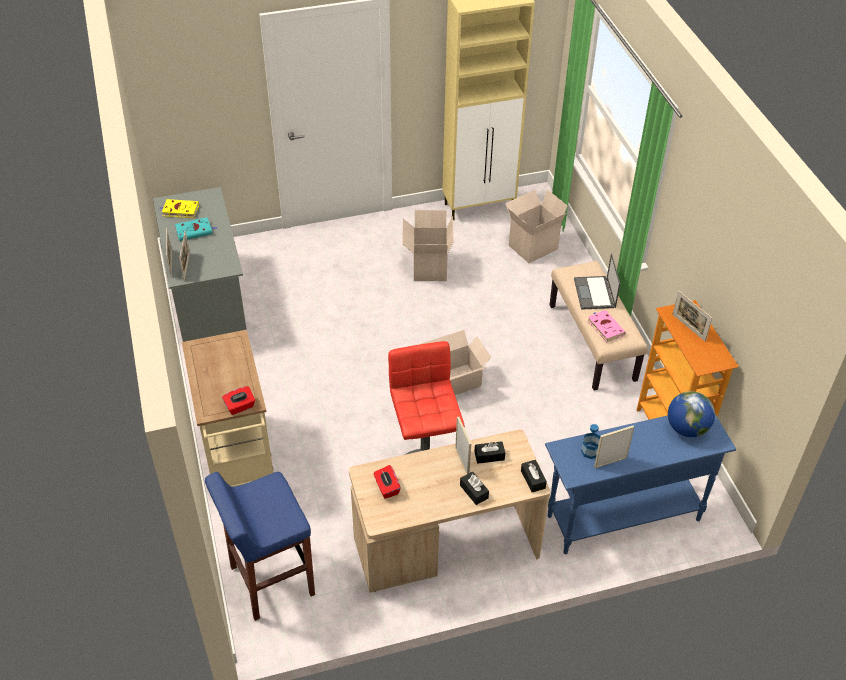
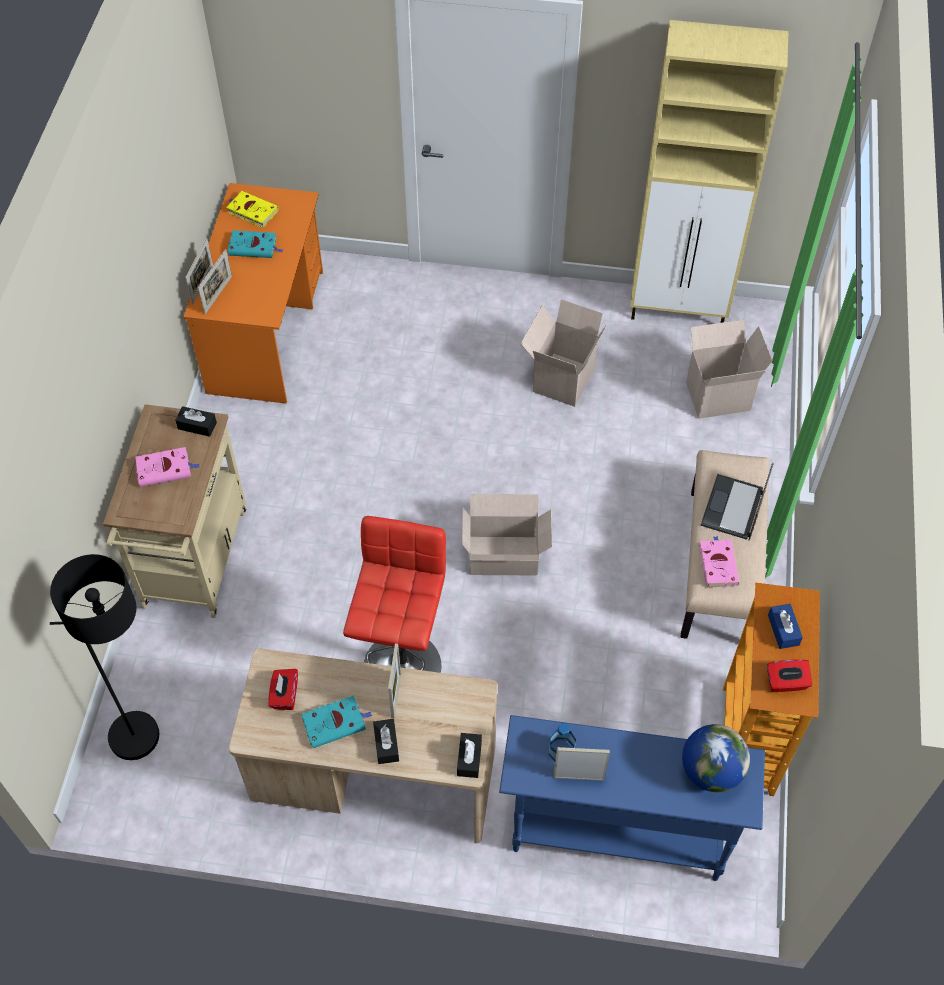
camera: 25 degrees right, 10 degrees up
(207, 300) = (267, 331): grey desk -> orange desk
(222, 376) = (165, 469): none -> pink book
(240, 406) = (163, 519): red tissue box -> red tissue box (786, 682)
(270, 581) = (149, 736): blue stool -> black floor lamp
(432, 491) = (335, 723): none -> turquoise book
(489, 456) = (433, 702): black tissue box -> black tissue box (197, 426)
(688, 327) = (783, 630): picture frame -> blue tissue box

